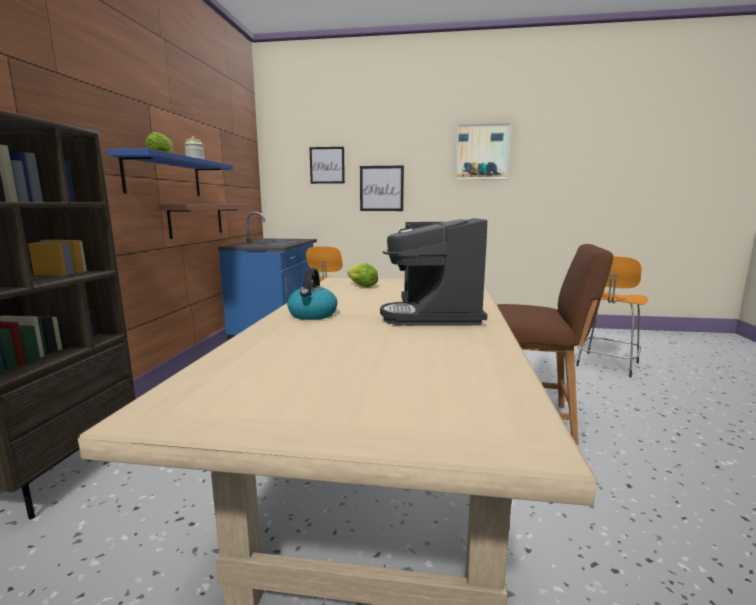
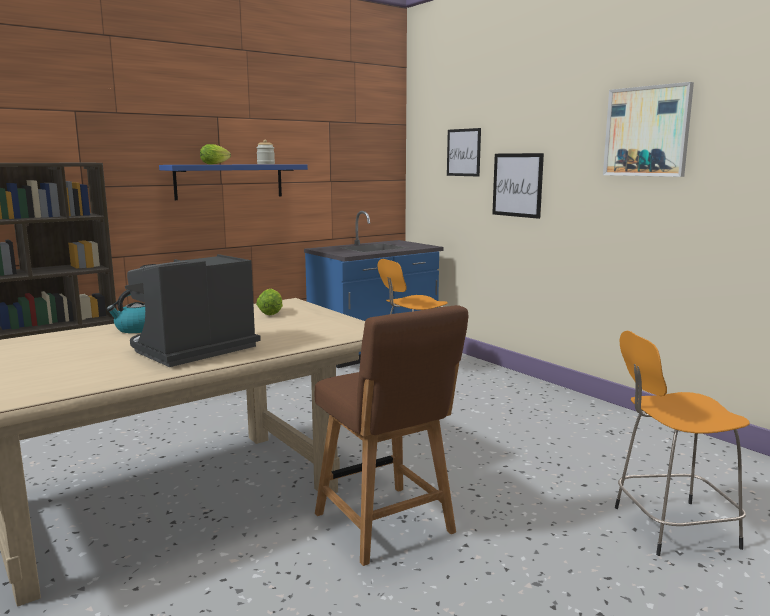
camera: 45 degrees right, 0 degrees up
(196, 220) = (274, 220): shelf -> none

